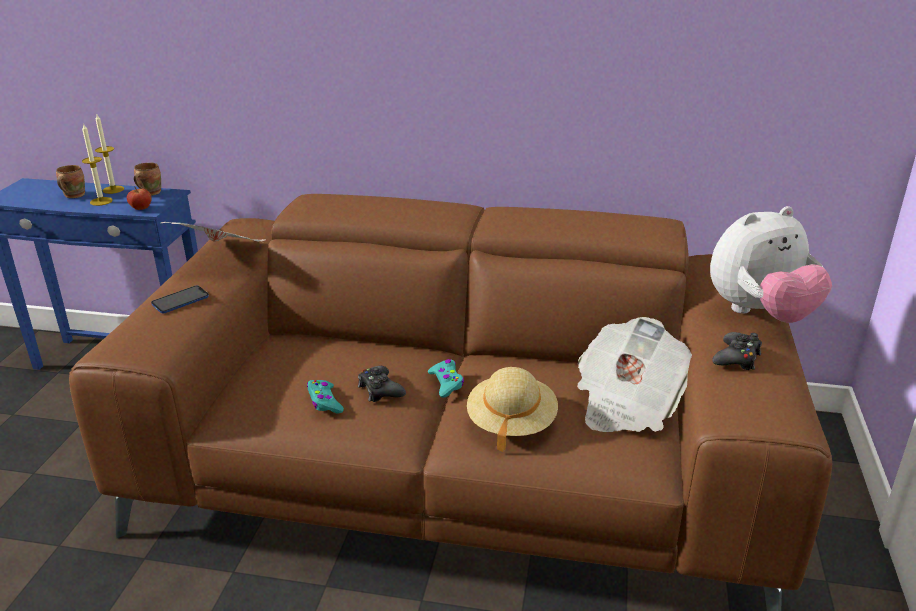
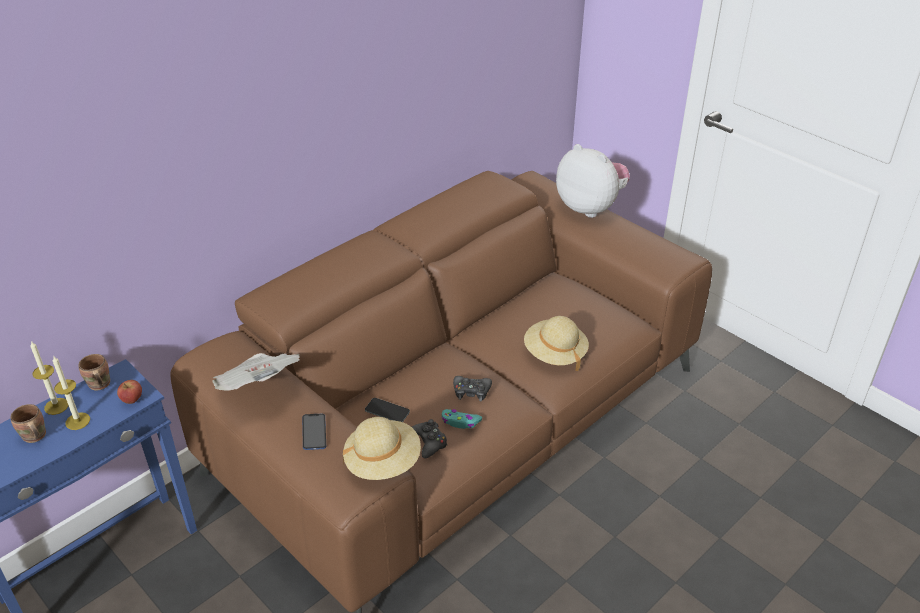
camera: 55 degrees left, 10 degrees up
(163, 348) = (383, 462): none -> beige hat
(301, 354) = (387, 411): none -> phone
(446, 383) = (489, 360): turquoise game controller -> none
(627, 403) = (580, 301): newspaper -> none
(737, 358) = (624, 239): black game controller -> black game controller (428, 442)
(760, 314) = (590, 207): plush toy -> plush toy turned 60 degrees counterclockwise

